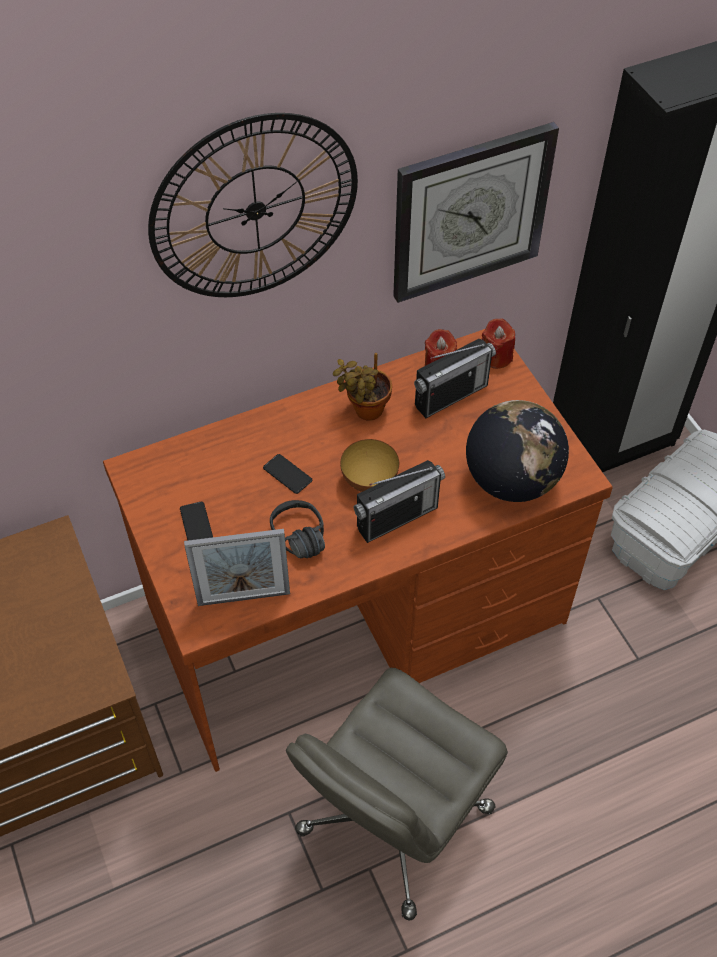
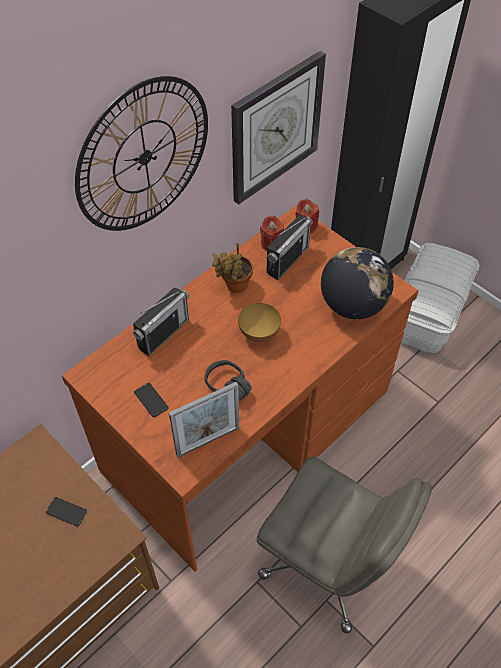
camera: 20 degrees left, 0 degrees up
(287, 474) = (200, 345): phone -> phone (66, 512)
(394, 822) = (329, 562): grey office chair -> grey office chair turned 75 degrees counterclockwise
(397, 517) = (289, 352): radio -> radio (163, 334)

